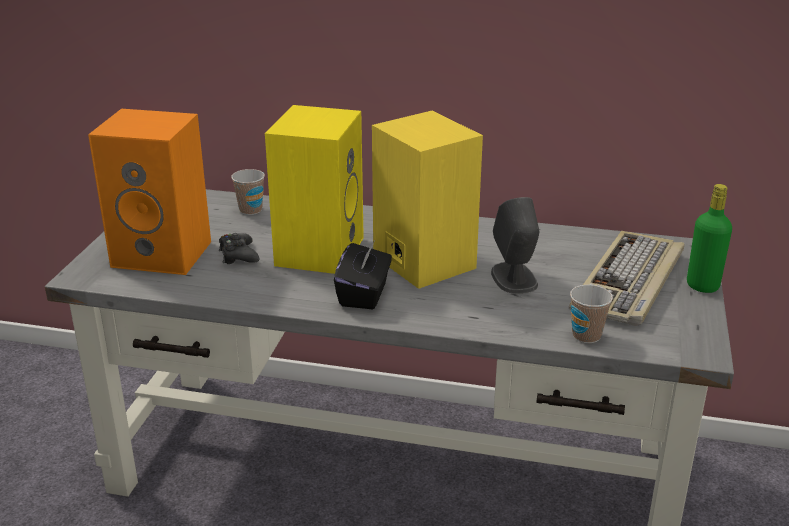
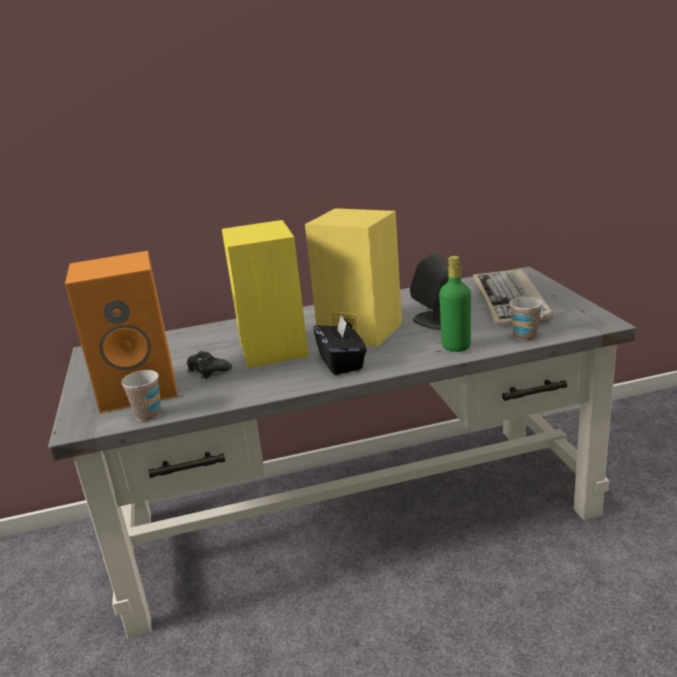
camera: 25 degrees left, 5 degrees down
(250, 210) = (182, 340): cup -> cup (148, 415)
(702, 286) = (555, 290): green bottle -> green bottle (456, 347)

